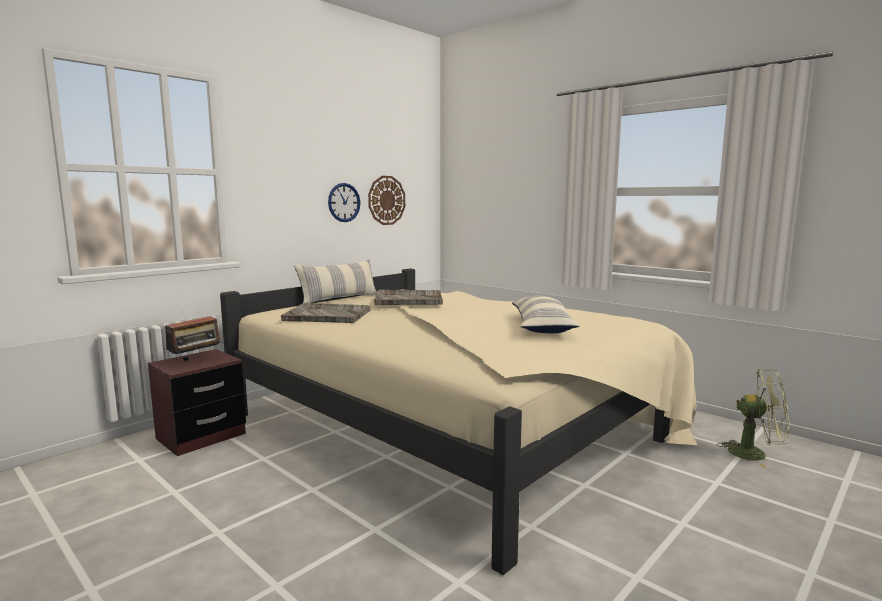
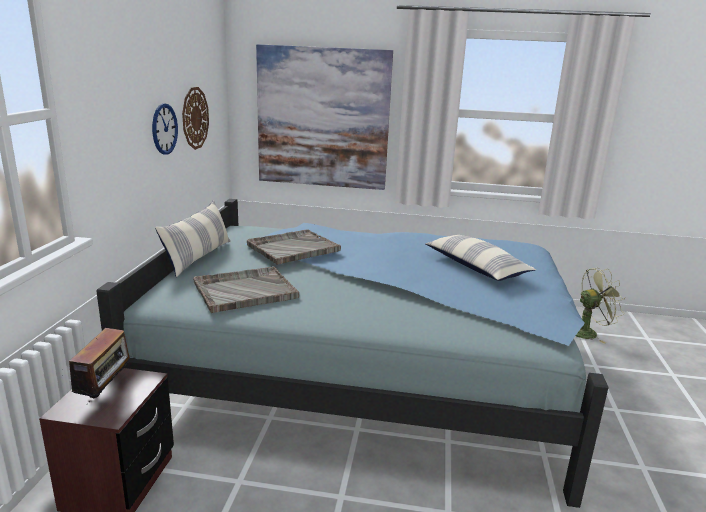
camera: 35 degrees left, 10 degrees up
(455, 426) = (372, 372): beige bed -> blue bed
(505, 204) = (323, 118): none -> picture

